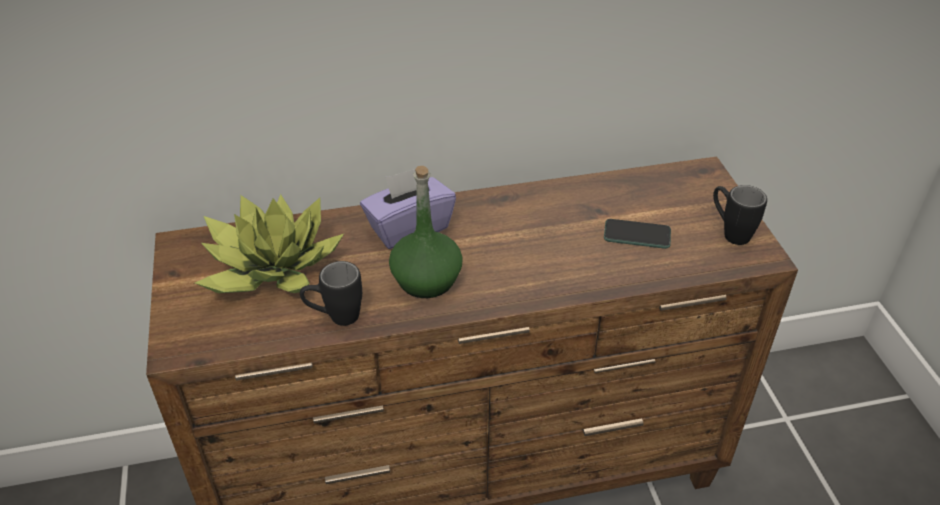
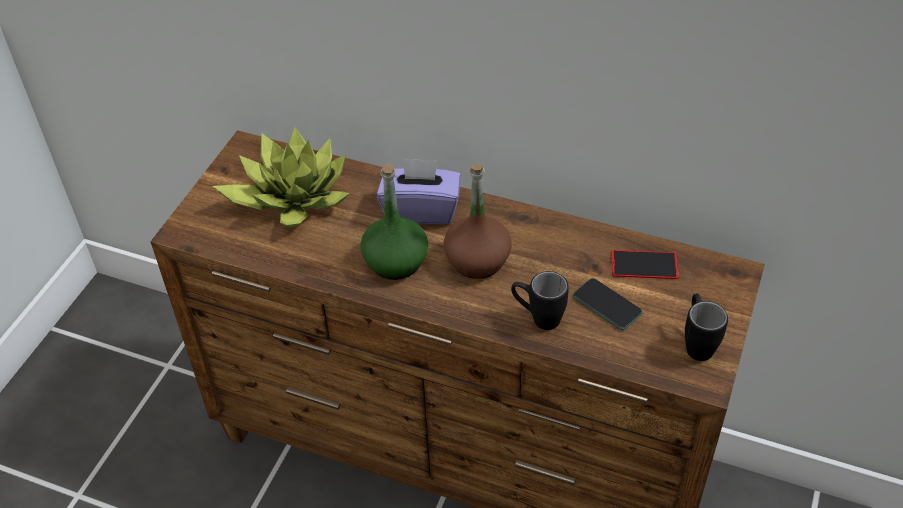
camera: 35 degrees right, 5 degrees up
(335, 317) = (303, 260): black mug -> black mug (537, 318)
(498, 247) = (477, 260): none -> brown bottle
(634, 193) = (644, 265): none -> phone

